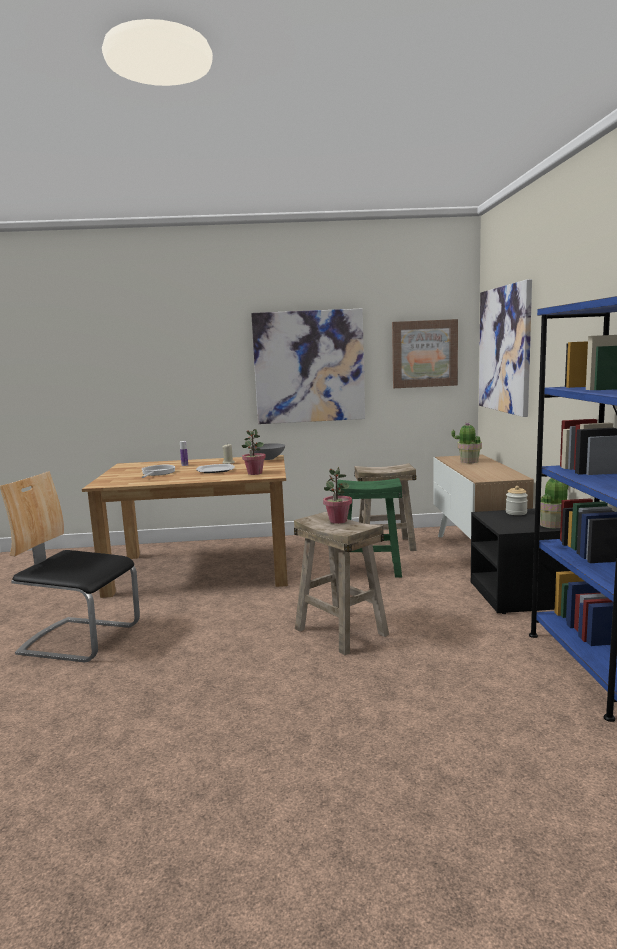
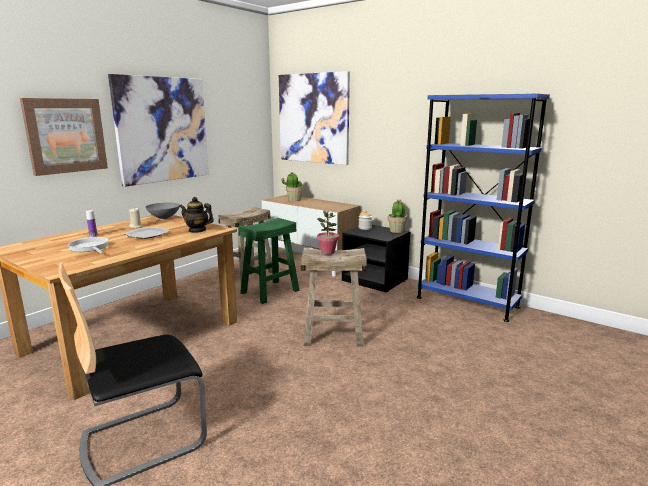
camera: 50 degrees left, 5 degrees up
(254, 473) = (197, 230): potted plant -> teapot
(424, 354) = (242, 120): picture -> picture (65, 135)

